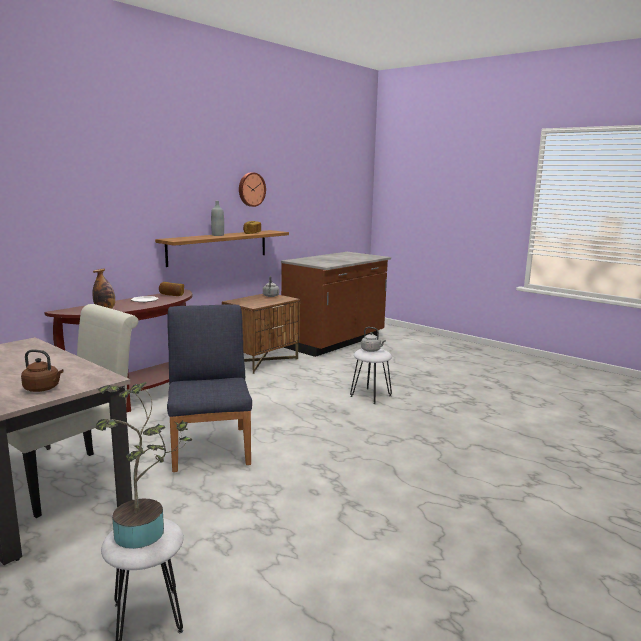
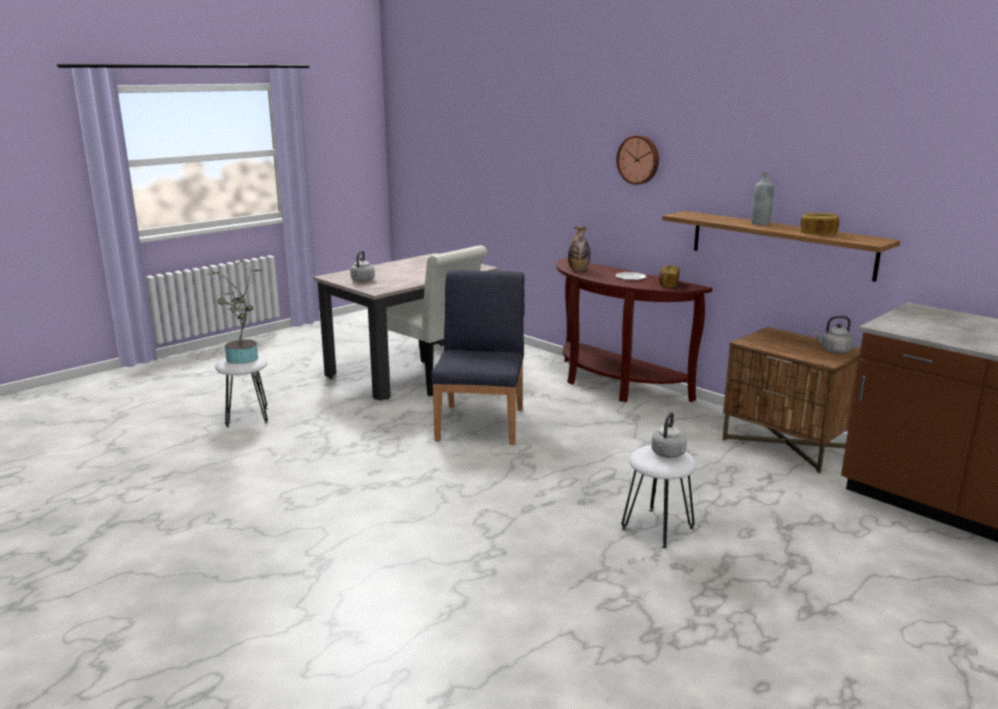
camera: 95 degrees right, 5 degrees up
(43, 389) = (362, 280): brown kettle -> grey kettle
(211, 447) = (481, 423): blue chair -> blue chair turned 75 degrees counterclockwise
(251, 189) = (863, 160): wall clock -> wall clock (639, 159)

